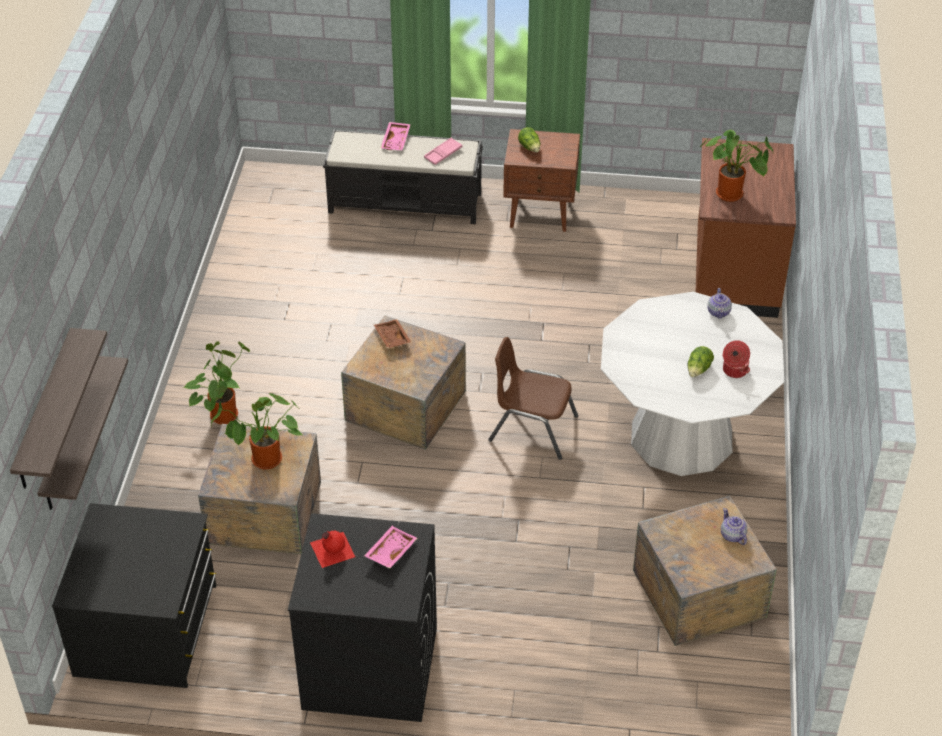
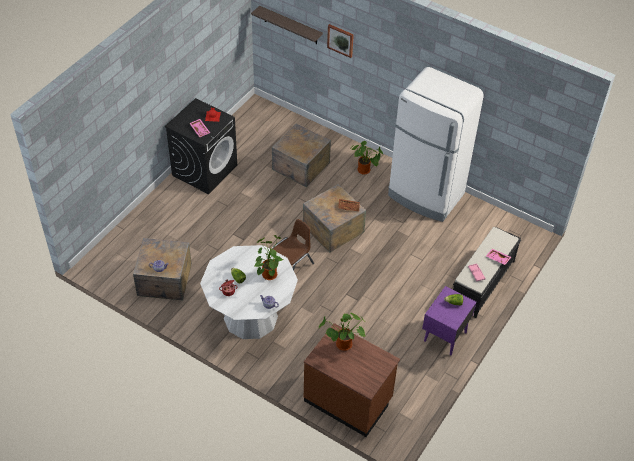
camera: 115 degrees right, 5 degrees up
(69, 436) = (303, 54): shelf -> none
(84, 292) = (340, 40): none -> picture
(148, 630) = (265, 120): black dresser -> none
(244, 315) = (426, 195): none -> white fridge
(264, 462) = (300, 145): potted plant -> potted plant (268, 273)
(541, 213) = (444, 337): brown nightstand -> purple nightstand

